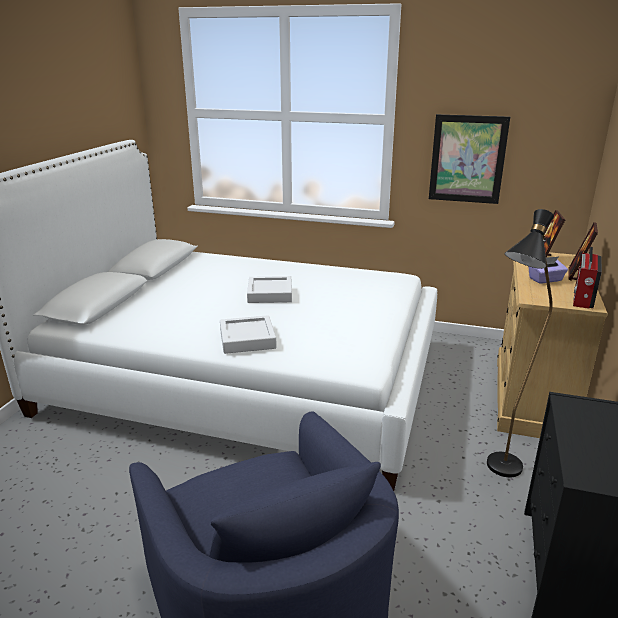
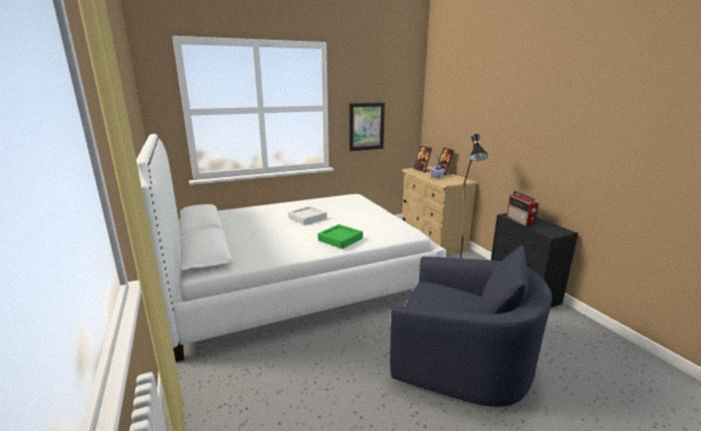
camera: 40 degrees left, 5 degrees down
(247, 339) = (340, 239): grey tray -> green tray
(582, 298) = (461, 179): radio -> radio (520, 221)

